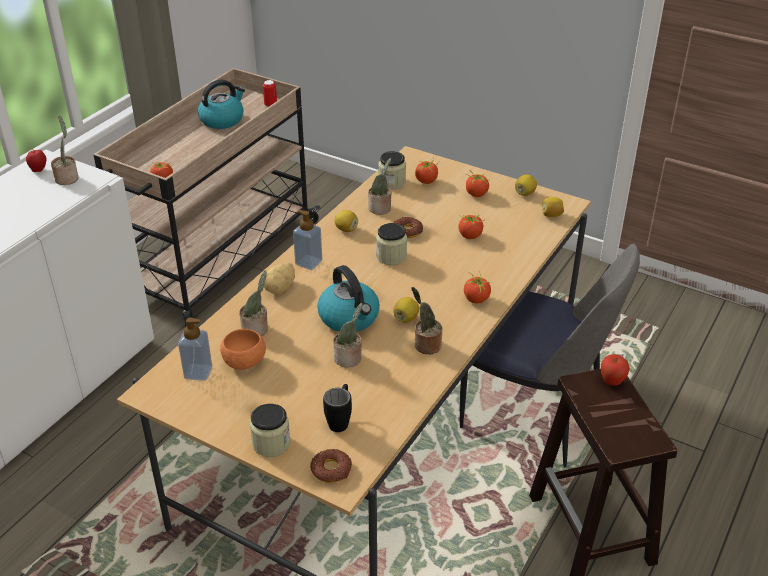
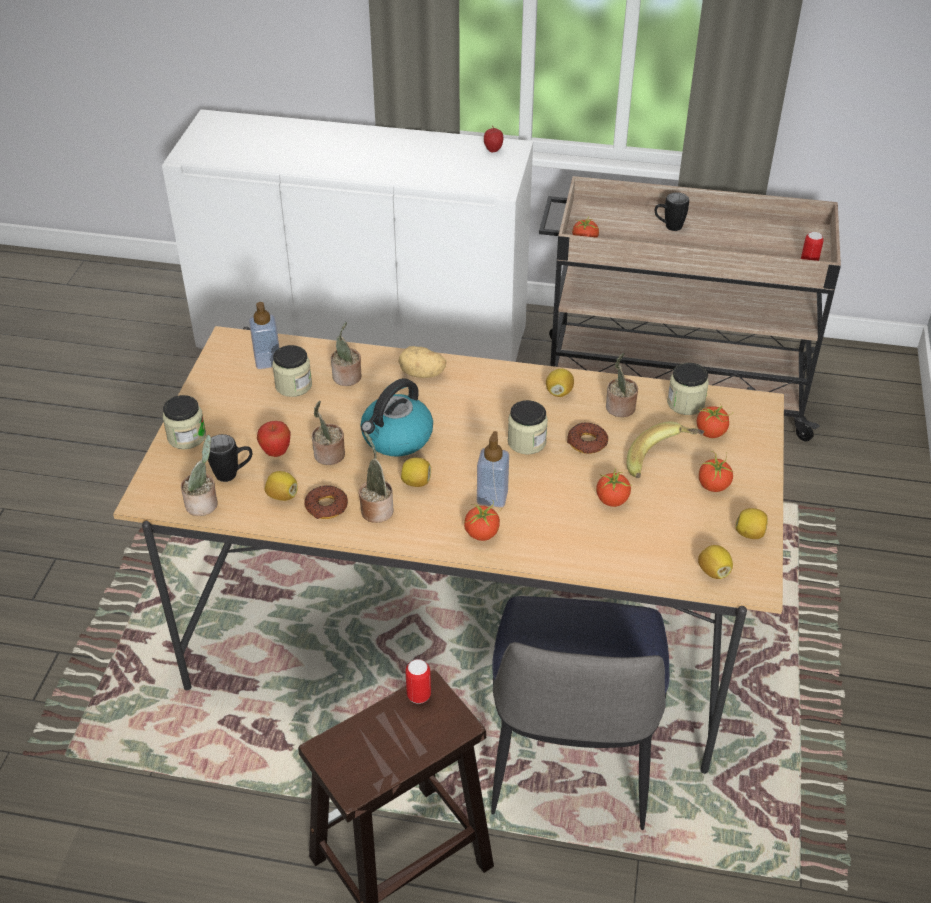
camera: 70 degrees right, 5 degrees up
(67, 178) = (490, 171): potted plant -> potted plant (204, 504)
(179, 142) = (668, 227): none -> black mug
(222, 120) = (741, 240): kettle -> none
(244, 362) = (293, 385): orange bowl -> jar
(308, 262) = (478, 381): soap dispenser -> soap dispenser (492, 497)
(331, 469) = (163, 486): donut -> donut (326, 506)
(383, 394) = (282, 496): none -> lemon
(444, 207) = (662, 462): none -> banana
(581, 389) = (418, 695): none -> can
(612, 382) = (447, 725): apple -> apple (276, 452)

